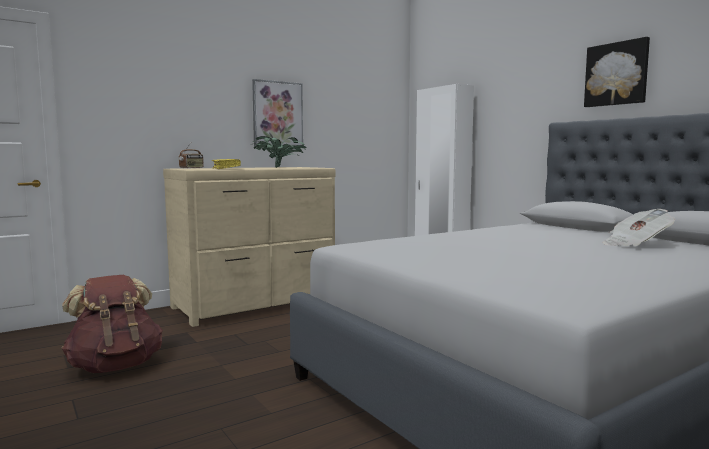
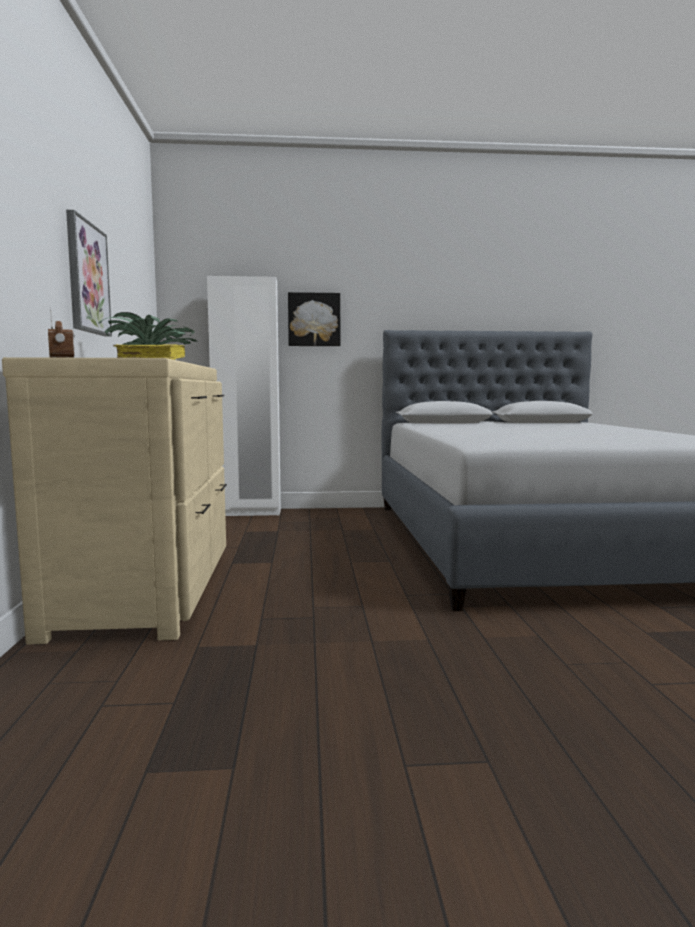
camera: 60 degrees left, 0 degrees up
(116, 366) = (287, 716): brown backpack -> none
(616, 74) = (434, 293): picture -> picture (314, 320)
(635, 244) = (541, 425): newspaper -> none

